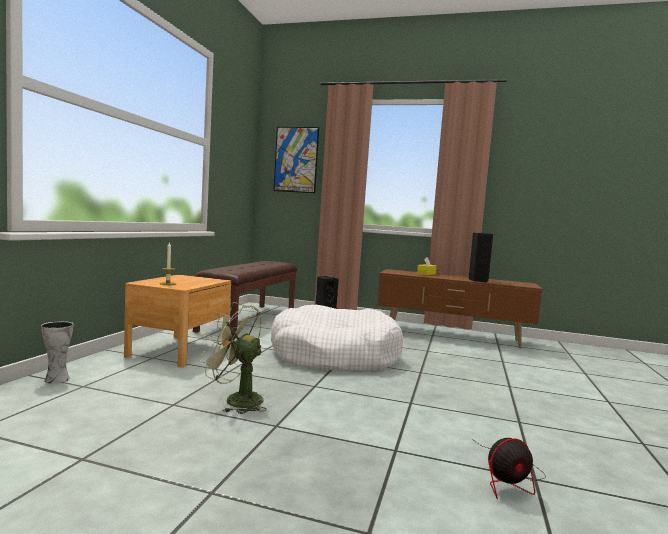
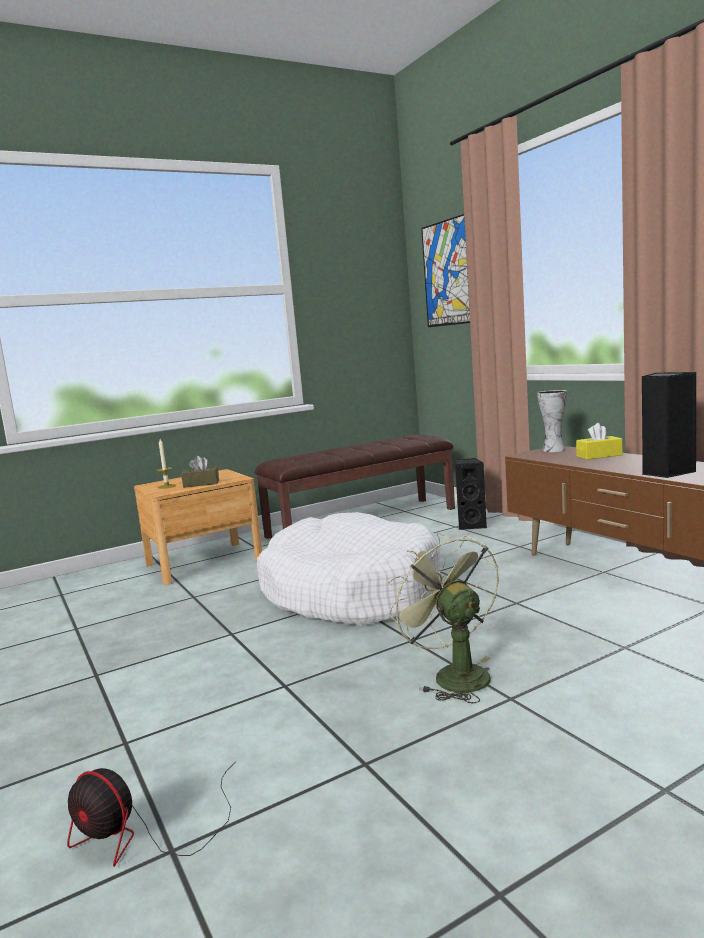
camera: 45 degrees right, 5 degrees up
(55, 379) = (59, 584): vase -> vase (552, 450)
(197, 282) = (201, 484): none -> brown tissue box
(236, 400) = (127, 635): green fan -> green fan (453, 675)

